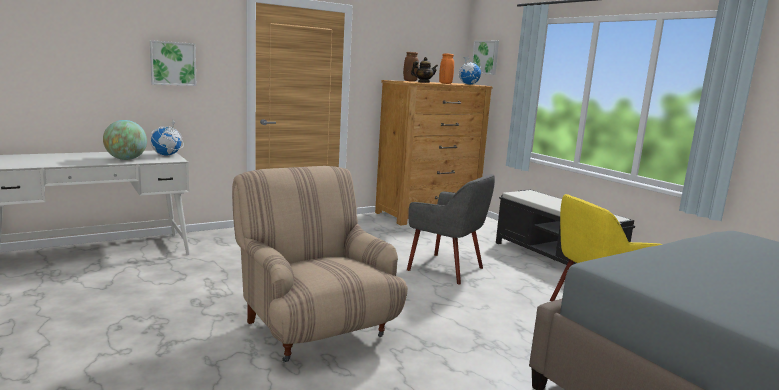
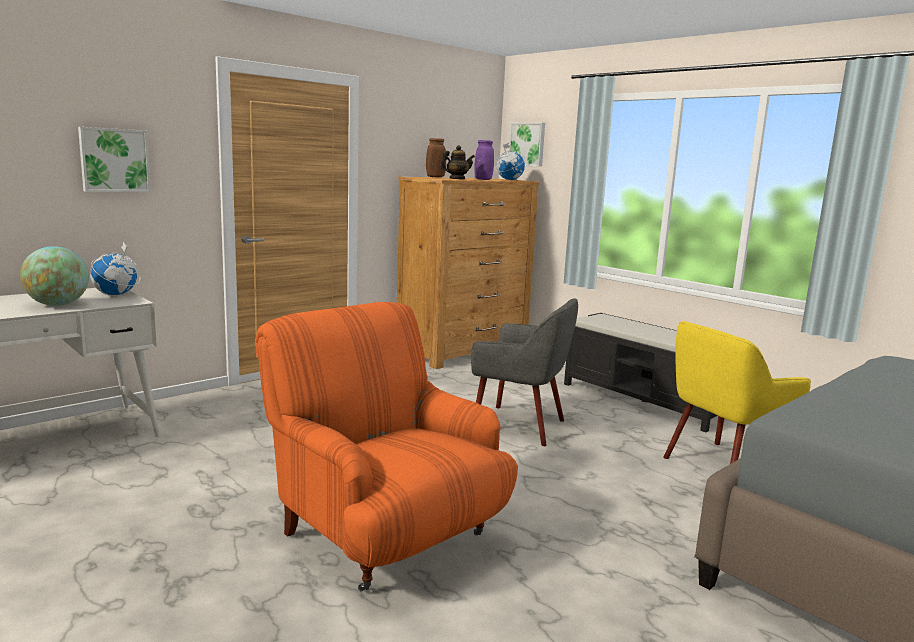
camera: 10 degrees left, 0 degrees up
(314, 330) = (384, 535): beige armchair -> orange armchair
(445, 83) = (483, 179): orange vase -> purple vase

